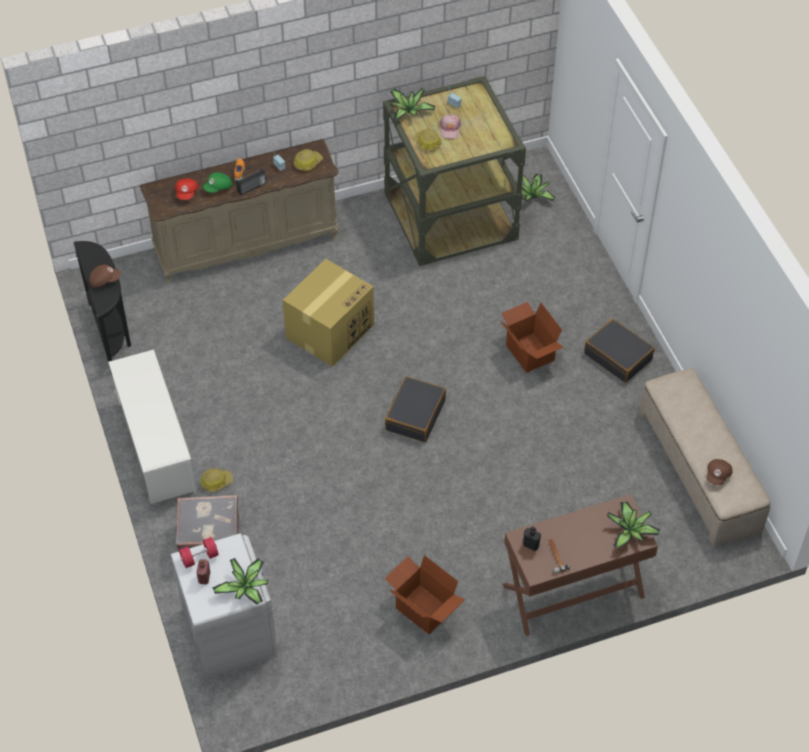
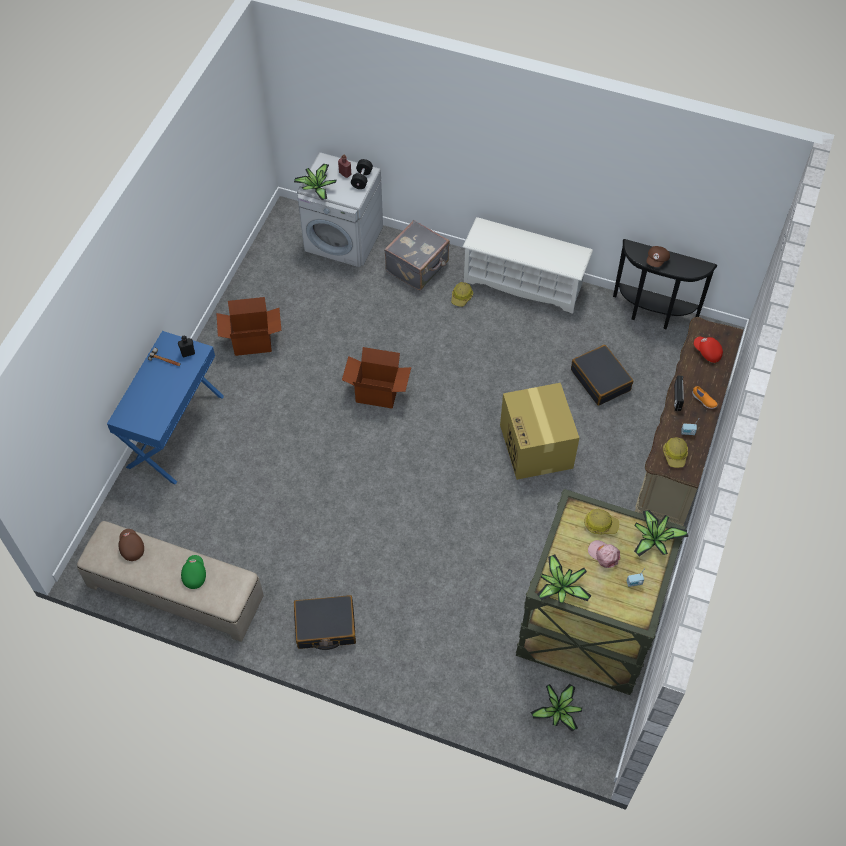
camera: 130 degrees right, 5 degrees up
(199, 557) = (362, 179): red dumbbell -> black dumbbell
(218, 187) = (696, 376): green cap -> green cap (194, 574)
(415, 415) = (406, 445): black suitcase -> black suitcase (600, 380)
(529, 353) = (389, 564): cardboard box -> cardboard box (377, 392)
(573, 591) = (175, 430): brown desk -> blue desk
(630, 531) = (133, 416): potted plant -> potted plant (560, 588)

